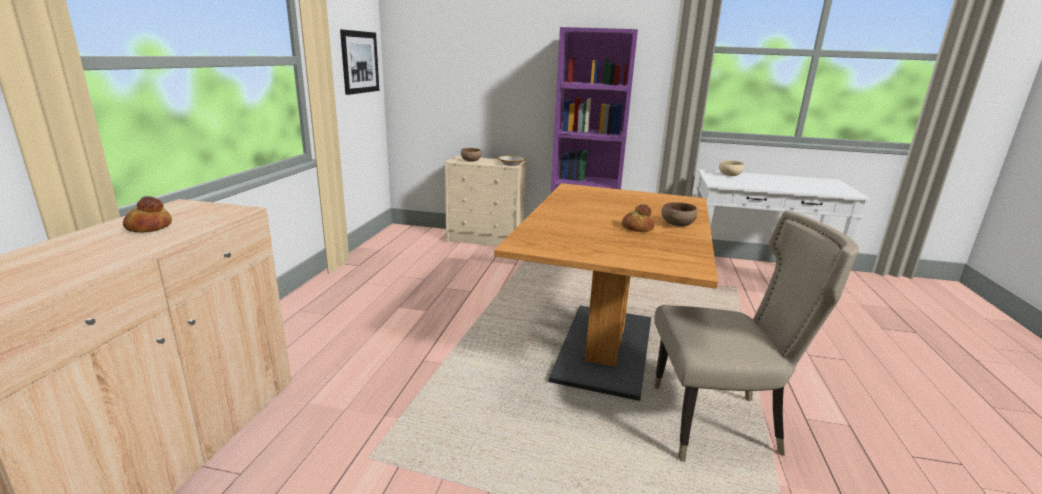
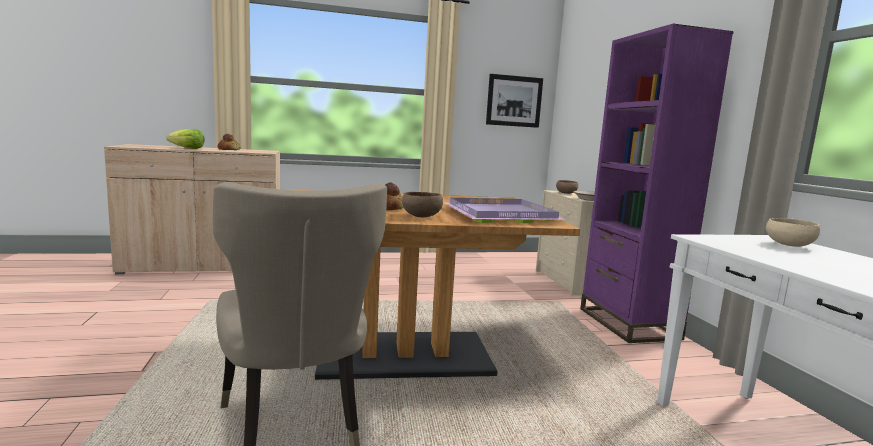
camera: 65 degrees right, 10 degrees down
(105, 254) = (188, 148): none -> lettuce
(661, 204) = (499, 215): none -> purple tray

